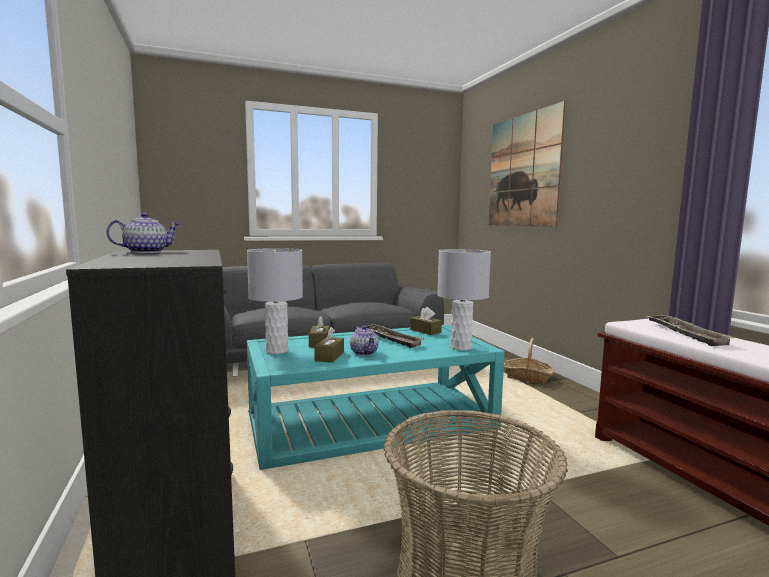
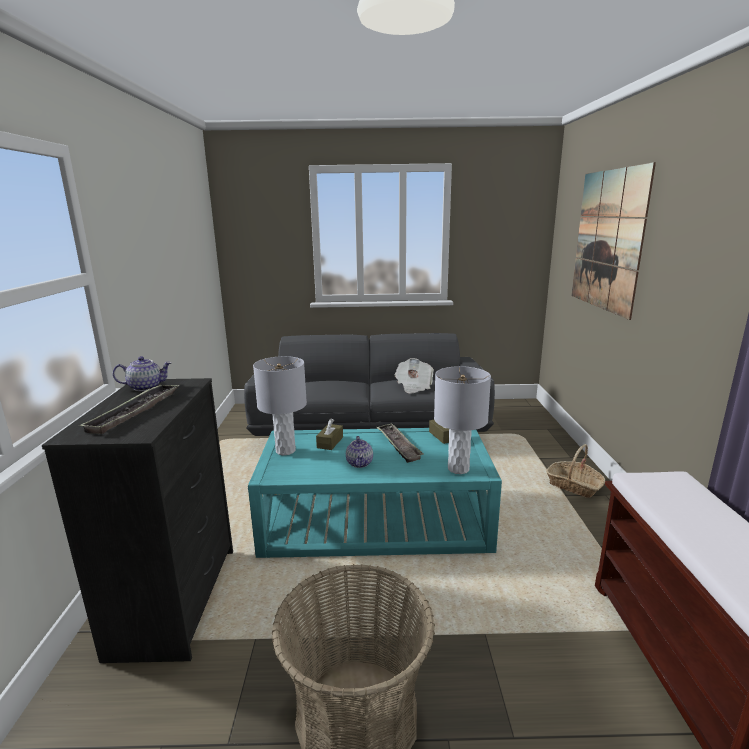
camera: 20 degrees right, 10 degrees up
(329, 356) = (325, 465): brown tissue box -> none
(368, 305) = (413, 386): none -> newspaper
(685, 334) = (691, 512): tray -> tray (135, 412)

